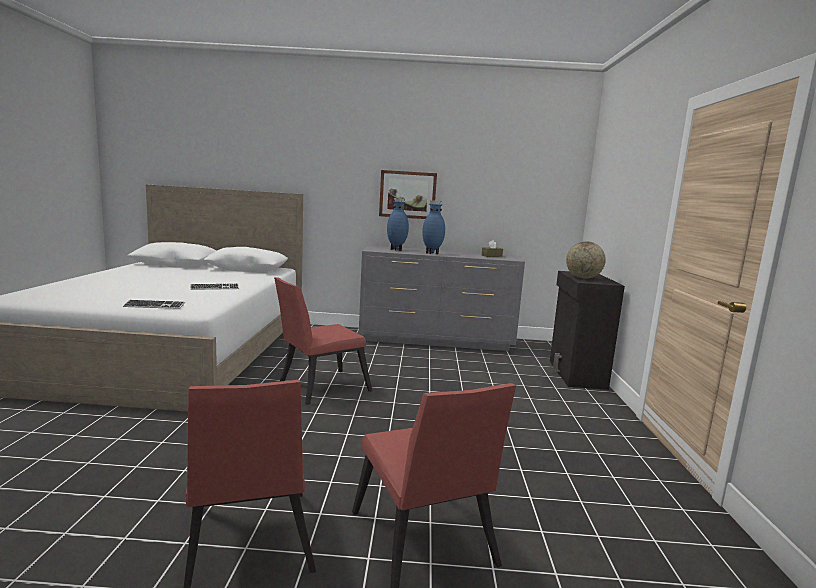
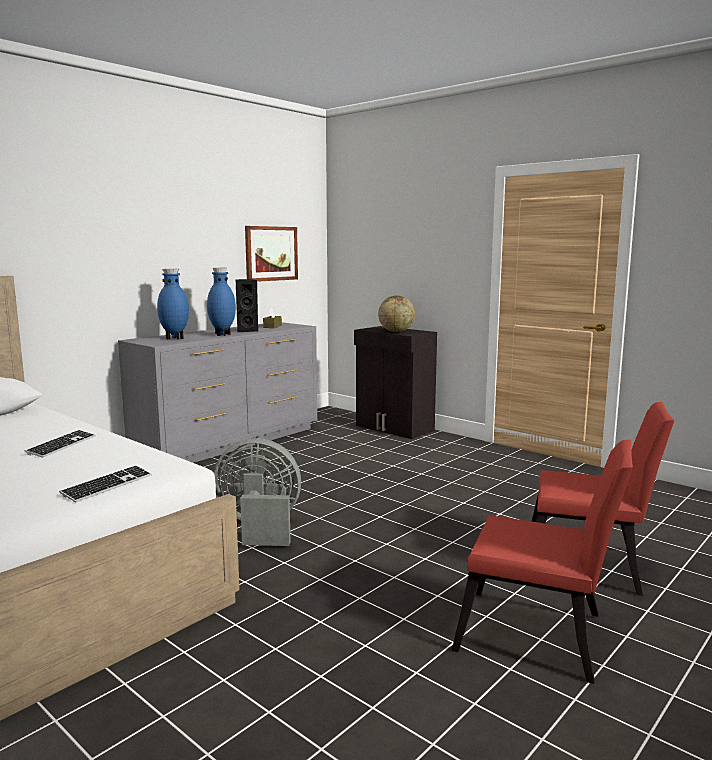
camera: 50 degrees left, 0 degrees up
(319, 387) = (259, 527): red chair -> grey fan
(407, 195) = (159, 263): picture -> picture (271, 253)
(460, 254) = (246, 330): none -> black speaker

